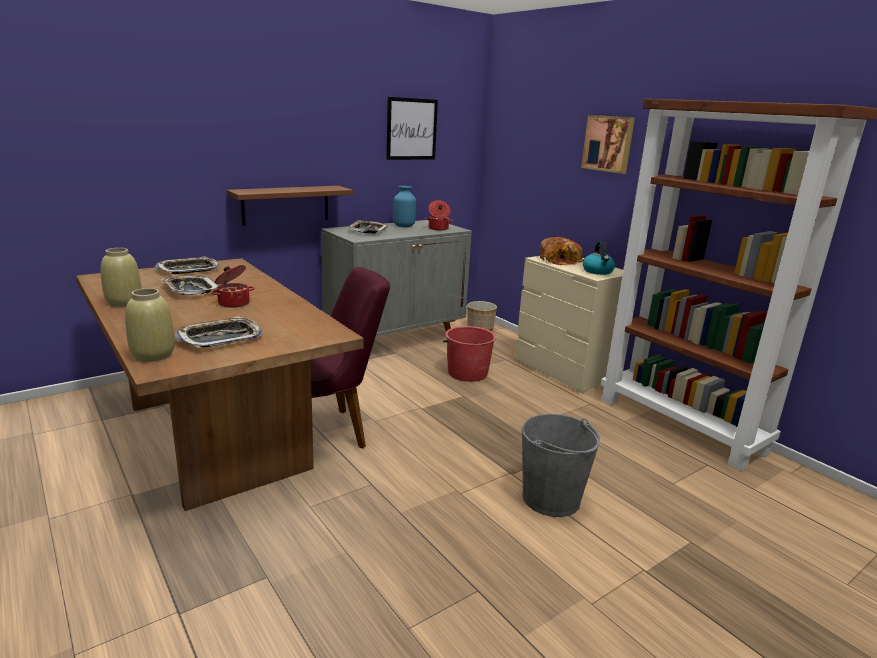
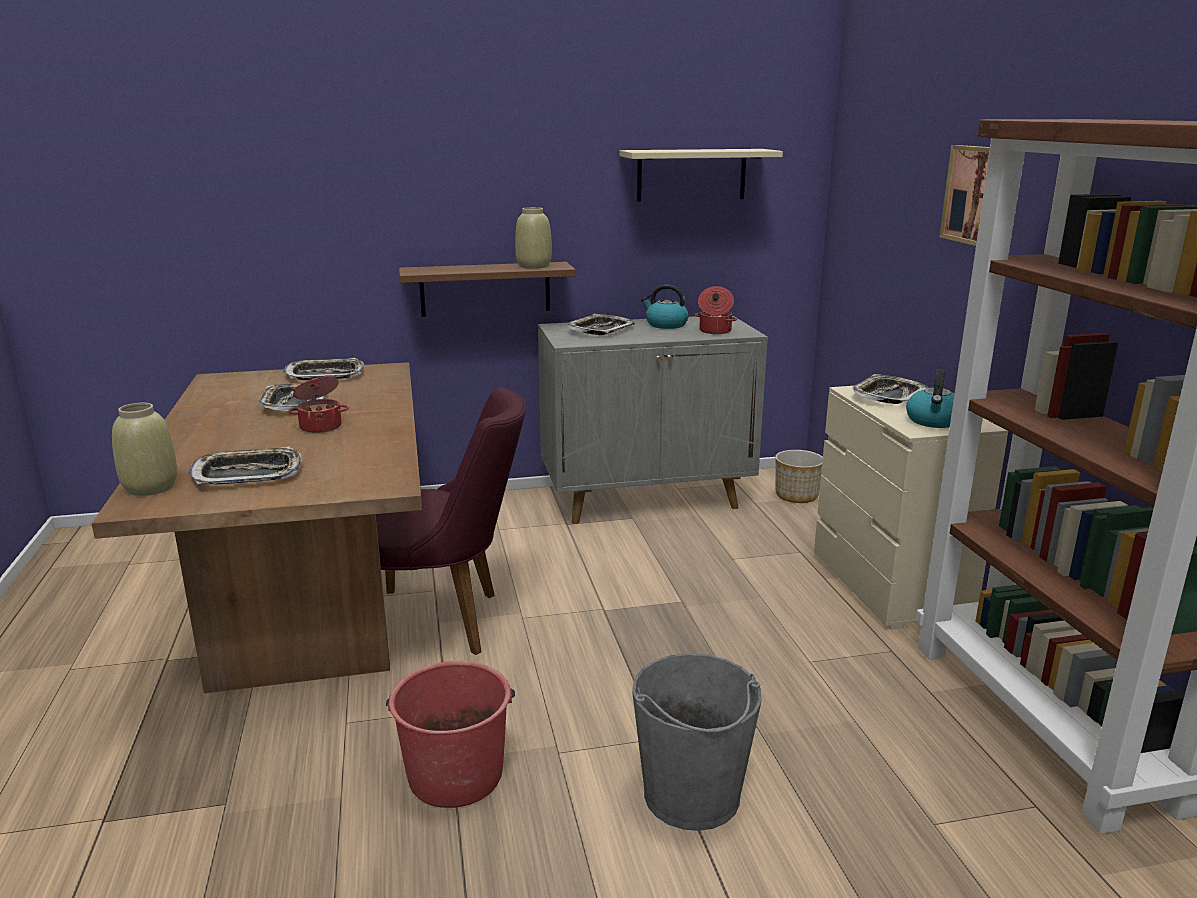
camera: 25 degrees right, 0 degrees up
(124, 302) = (203, 414): beige vase -> beige vase (534, 266)
(404, 226) = (665, 325): blue vase -> kettle
(411, 129) = (691, 175): picture -> beige shelf
(467, 373) = (717, 565): red bucket -> red bucket (455, 774)
(560, 260) = (888, 395): bread -> tray

